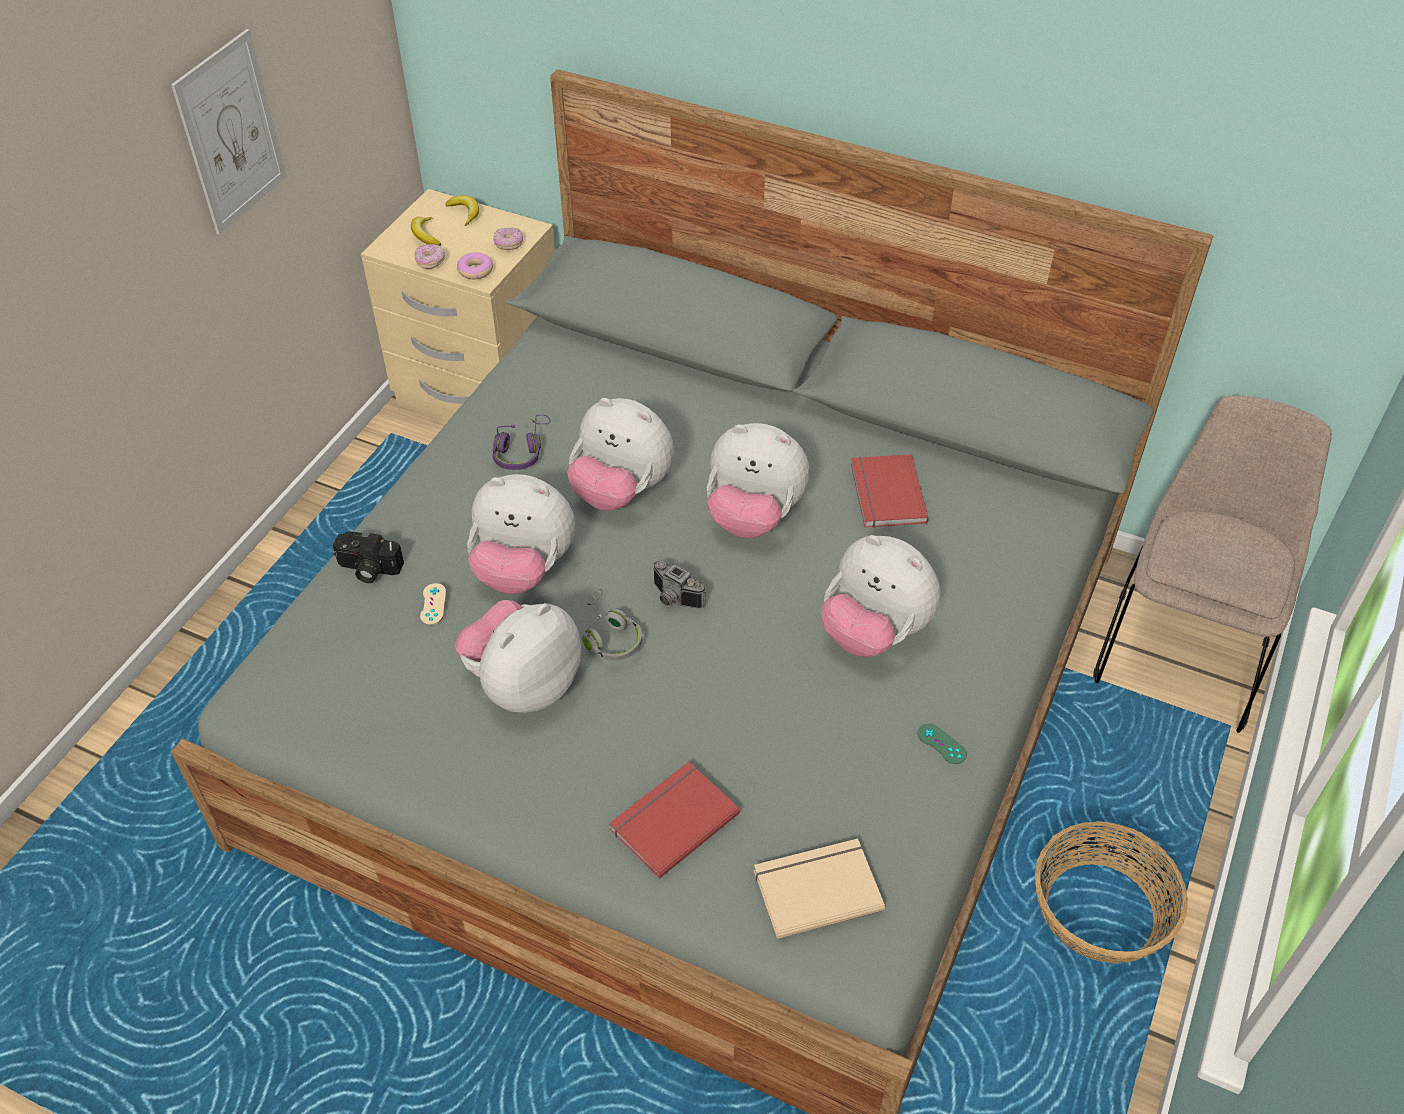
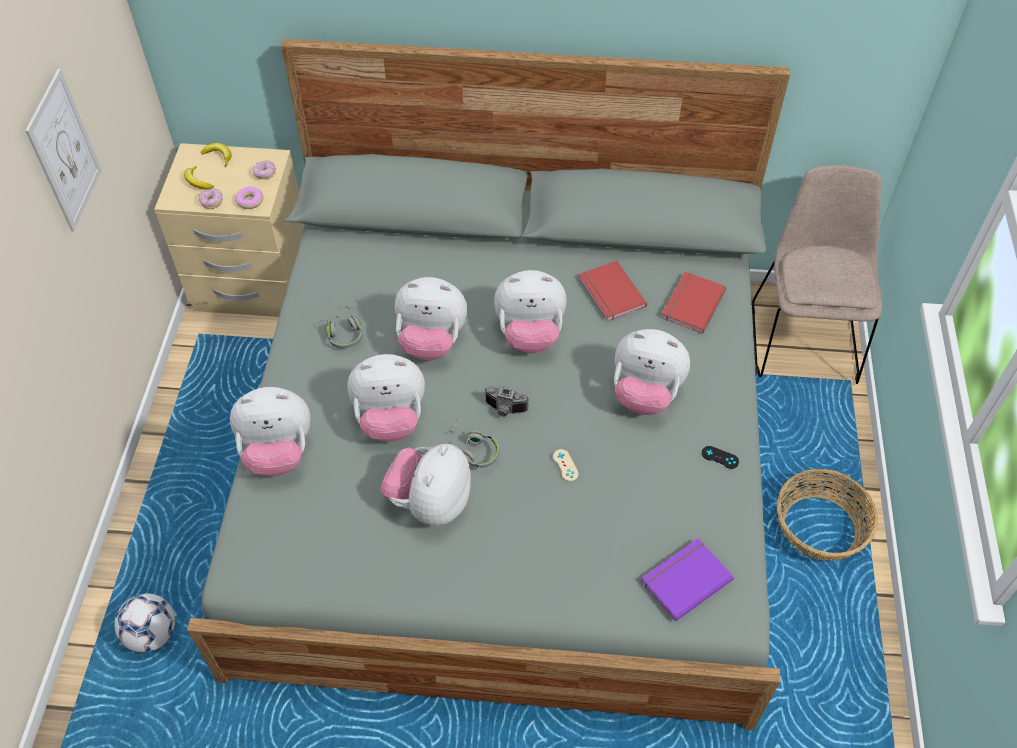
camera: 20 degrees left, 5 degrees up
(173, 765) = (152, 634): none -> football
(368, 569) = (278, 452): camera -> plush toy
(433, 604) = (341, 464): beige game controller -> beige game controller (565, 465)
(521, 451) = (346, 331): purple headphones -> grey headphones
(671, 820) = (573, 565): red book -> red book (691, 304)
(816, 887) = (684, 579): beige book -> purple book
(942, 744) = (720, 457): green game controller -> black game controller

